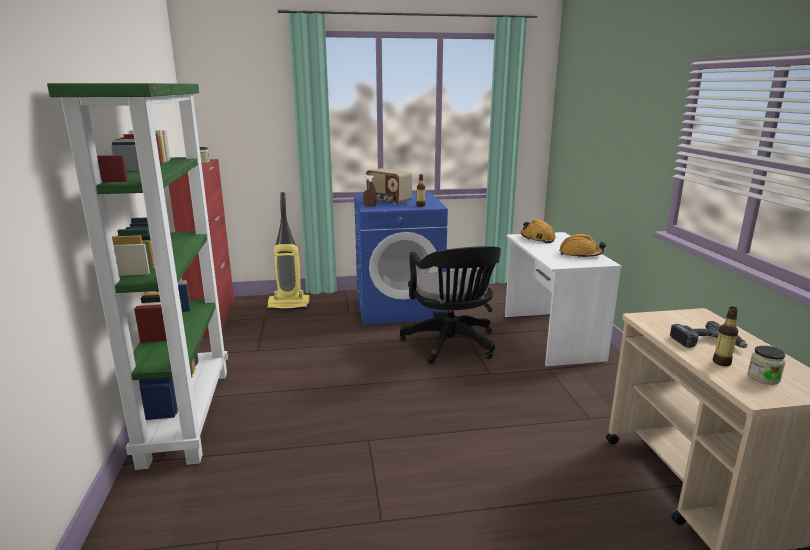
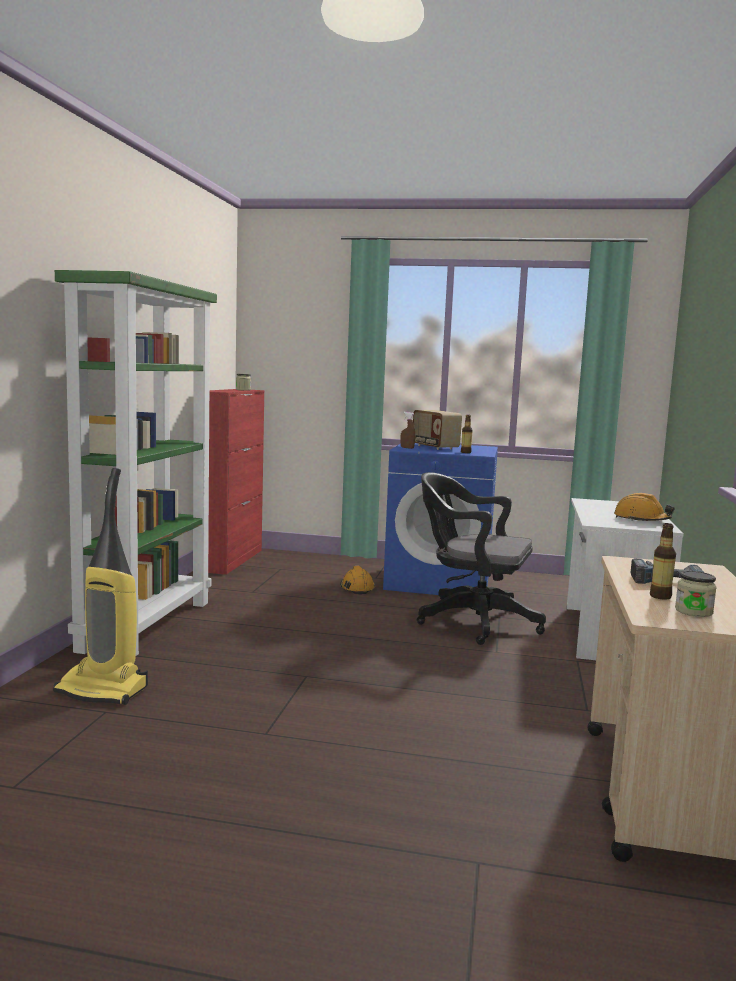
camera: 20 degrees right, 10 degrees down
(289, 305) = (315, 562): vacuum cleaner -> vacuum cleaner (103, 690)
(451, 345) = (472, 622): black office chair -> black office chair turned 105 degrees clockwise
(537, 238) = (606, 504): orange hard hat -> orange hard hat (357, 588)

